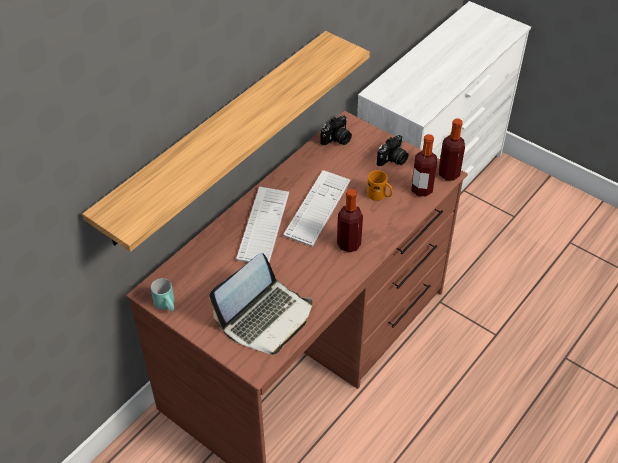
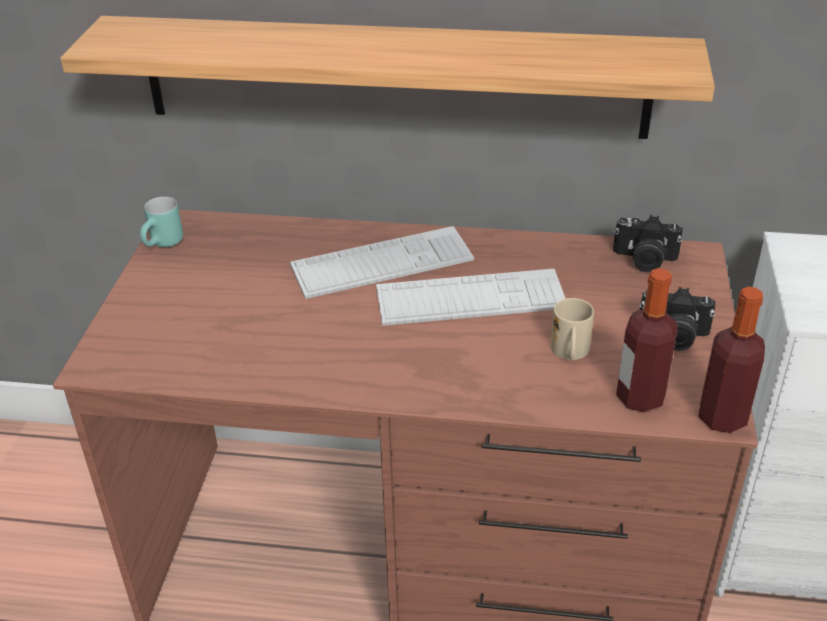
camera: 60 degrees right, 10 degrees down
(266, 318) = (198, 337): laptop -> none
(348, 244) = (421, 361): bottle -> none
(380, 195) = (570, 353): orange mug -> beige mug

